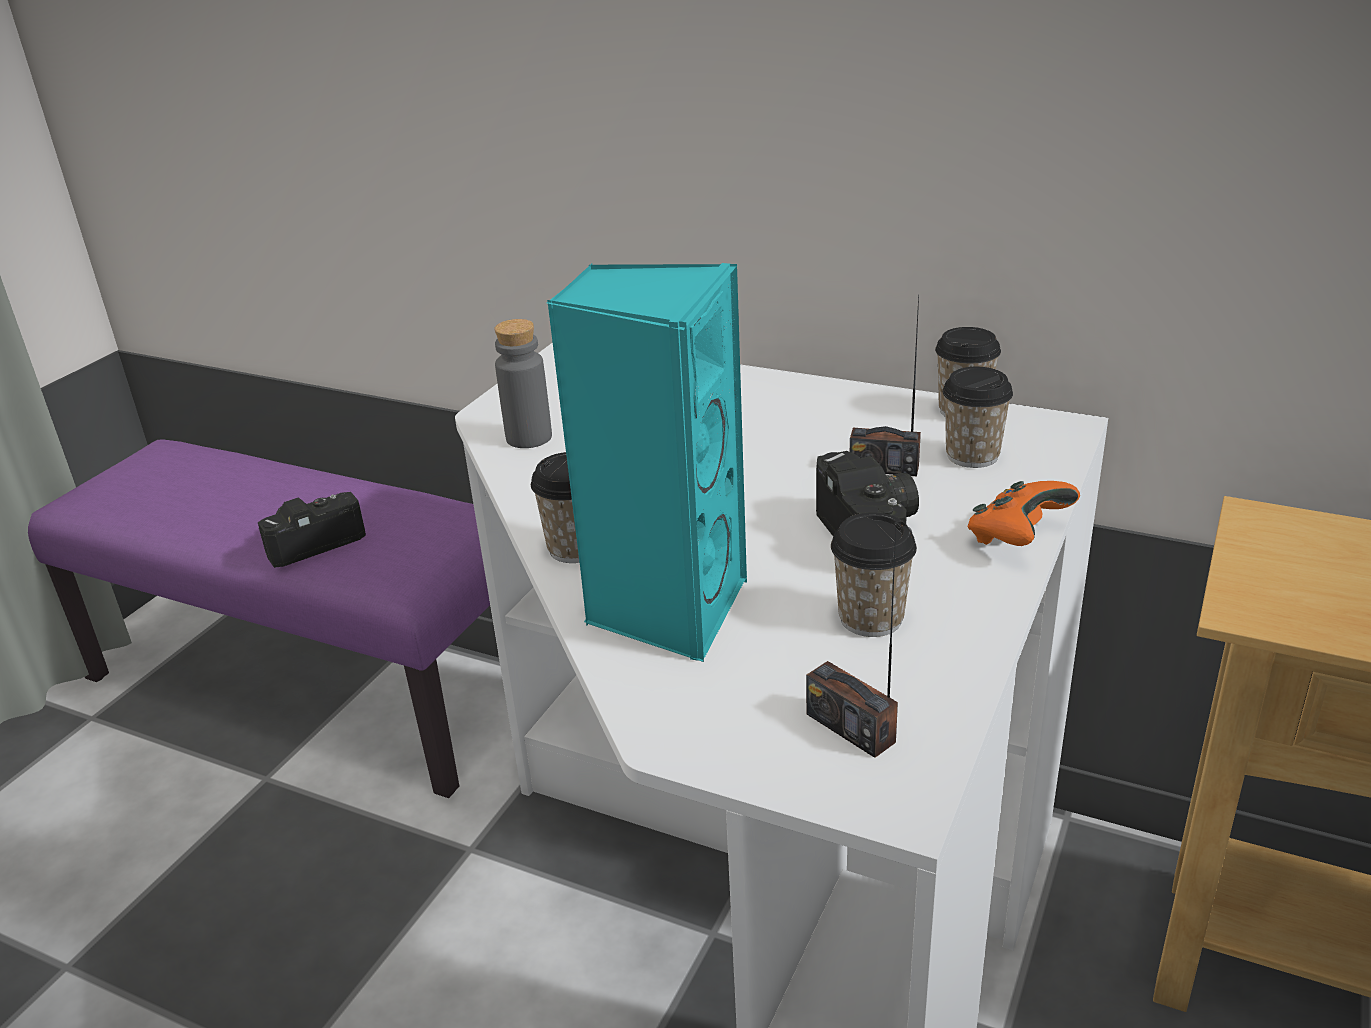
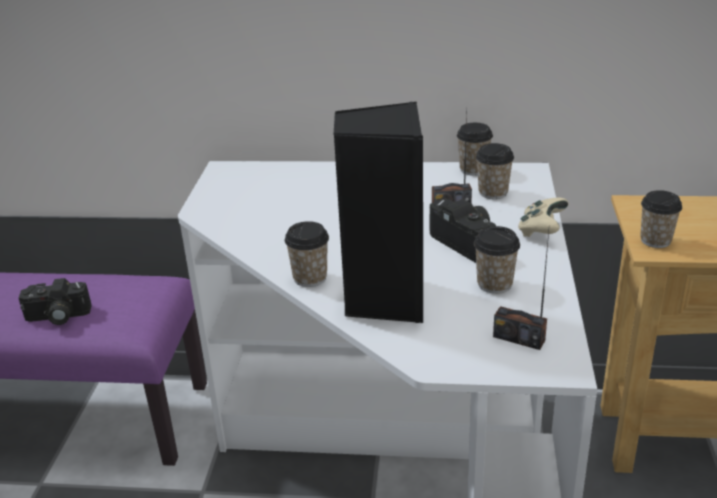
camera: 20 degrees left, 0 degrees up
(313, 541) = (57, 317): camera -> camera turned 135 degrees counterclockwise
(529, 437) = (235, 221): grey bottle -> none
(666, 608) = (384, 300): turquoise speaker -> black speaker
(1017, 537) = (541, 230): orange game controller -> beige game controller
(1263, 595) = (655, 240): none -> cup

